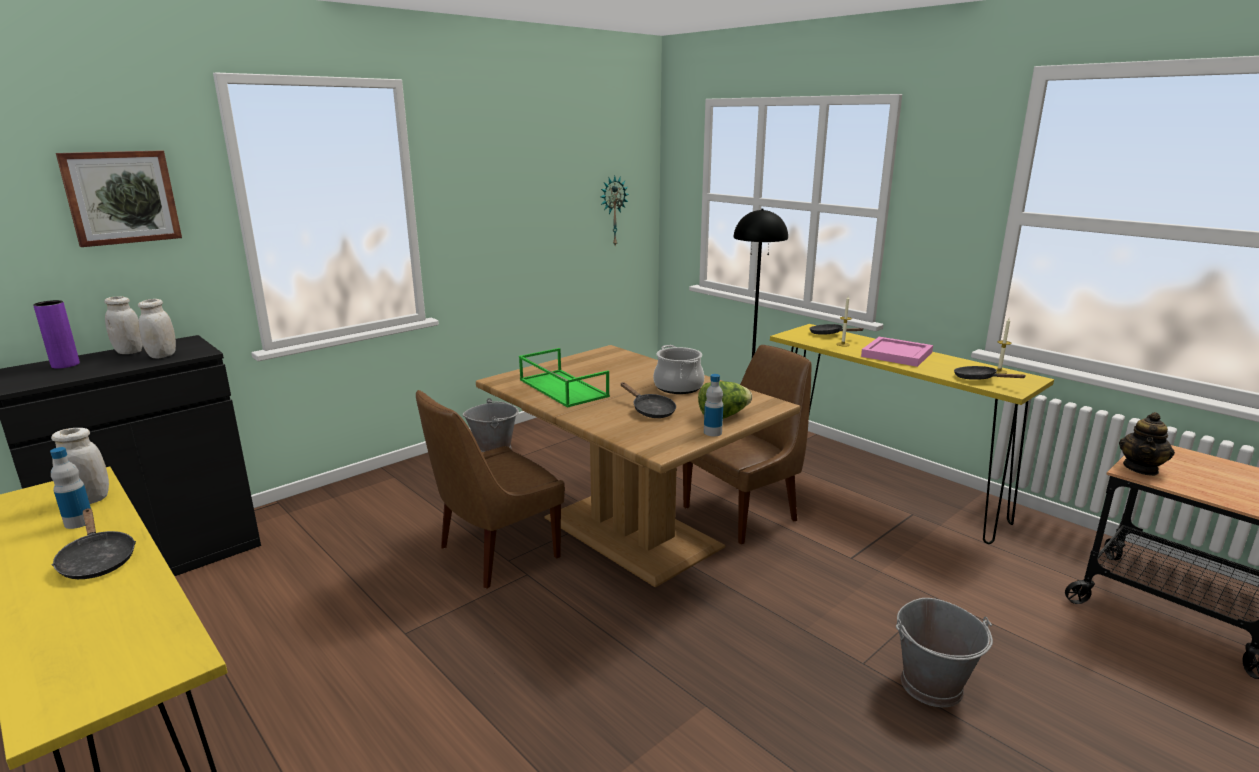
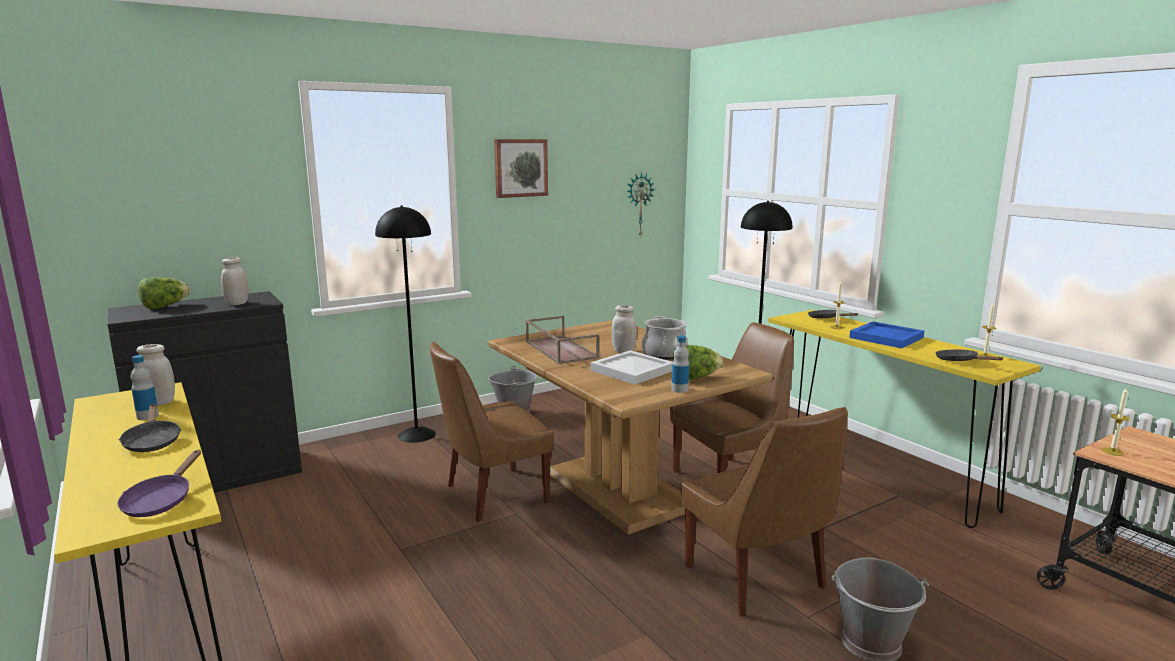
camera: 10 degrees right, 5 degrees down
(65, 365) = (165, 306): purple vase -> lettuce
(121, 197) = (220, 177): picture -> picture (520, 168)
(129, 352) = (214, 300): white jar -> white jar (624, 351)
(138, 653) = (161, 501): none -> purple frying pan
(388, 486) = (416, 435): none -> black floor lamp
(561, 388) = (559, 349): green tray -> brown tray
(650, 411) = (631, 370): black frying pan -> white tray
(802, 626) = (757, 579): none -> brown chair
(895, 354) = (885, 337): pink tray -> blue tray
(1141, 468) = (1112, 451): teapot -> candle

